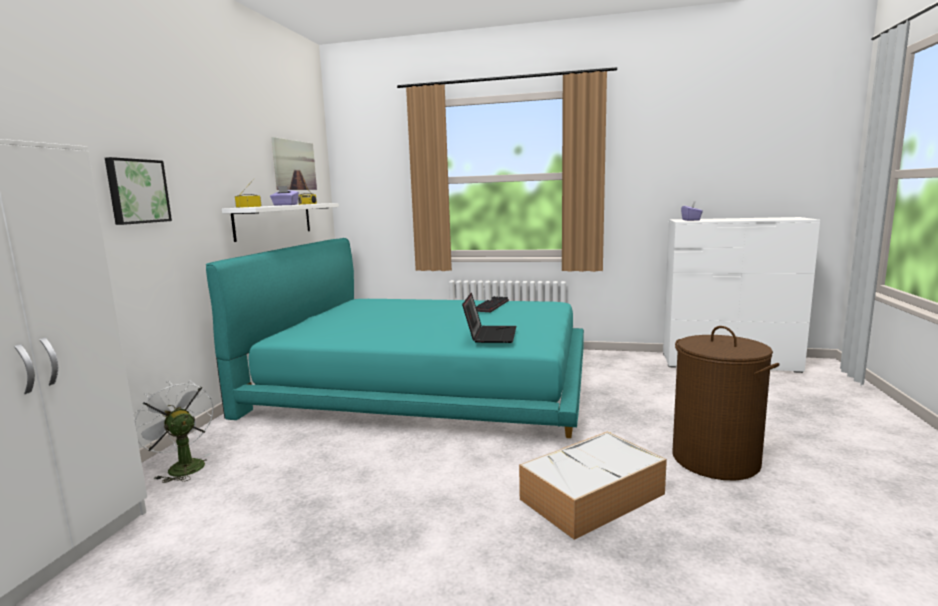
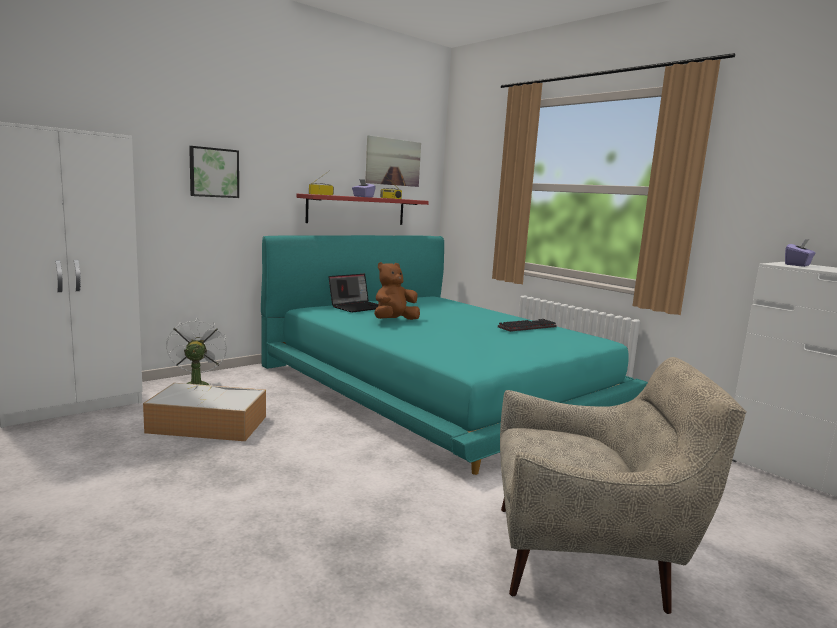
camera: 35 degrees right, 0 degrees up
(274, 221) = (357, 210): white shelf -> red shelf
(385, 328) = (394, 321): none -> brown plush toy
(490, 335) = (450, 346): laptop -> laptop (357, 307)
(591, 497) = (399, 523): storage box -> storage box (206, 424)
(715, 460) = (587, 557): brown laundry basket -> beige armchair

